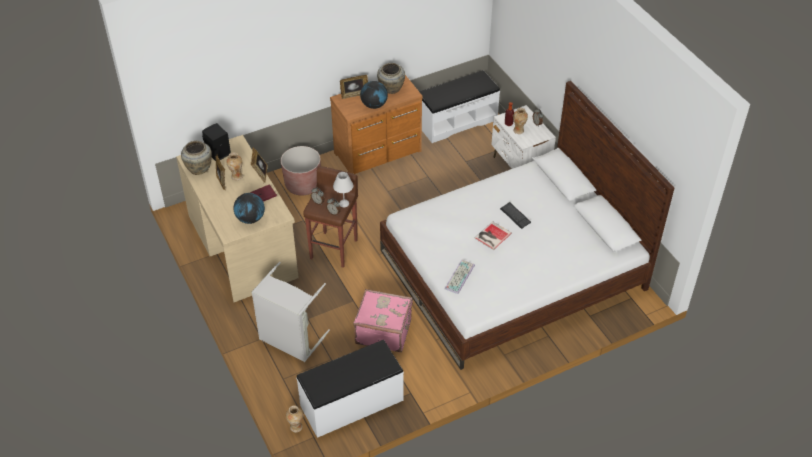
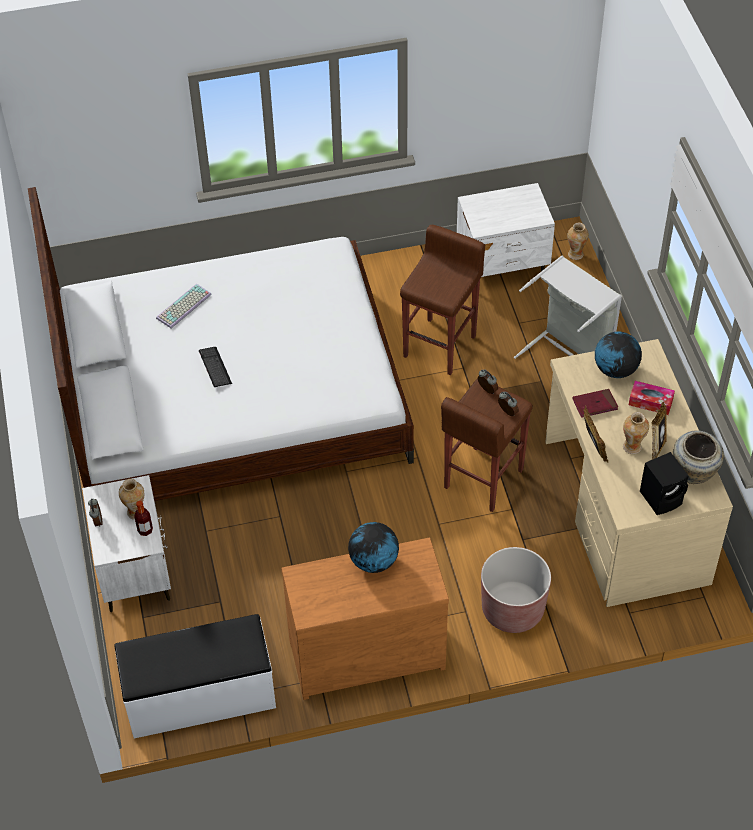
camera: 165 degrees left, 5 degrees up
(226, 203) = (650, 402): none -> tissue box
(344, 203) = (468, 403): white table lamp -> none
(352, 403) = (503, 267): white bench -> white nightstand
(354, 94) = (402, 593): picture frame -> none
(383, 331) = (441, 345): pink suitcase -> brown stool
(391, 89) = (333, 593): beige vase -> none
(459, 276) = (332, 297): keyboard -> keyboard (184, 307)
(491, 236) = (263, 343): book -> none

